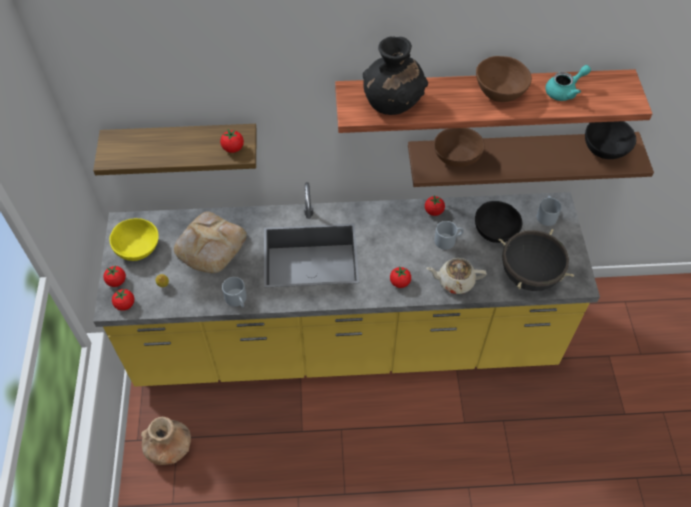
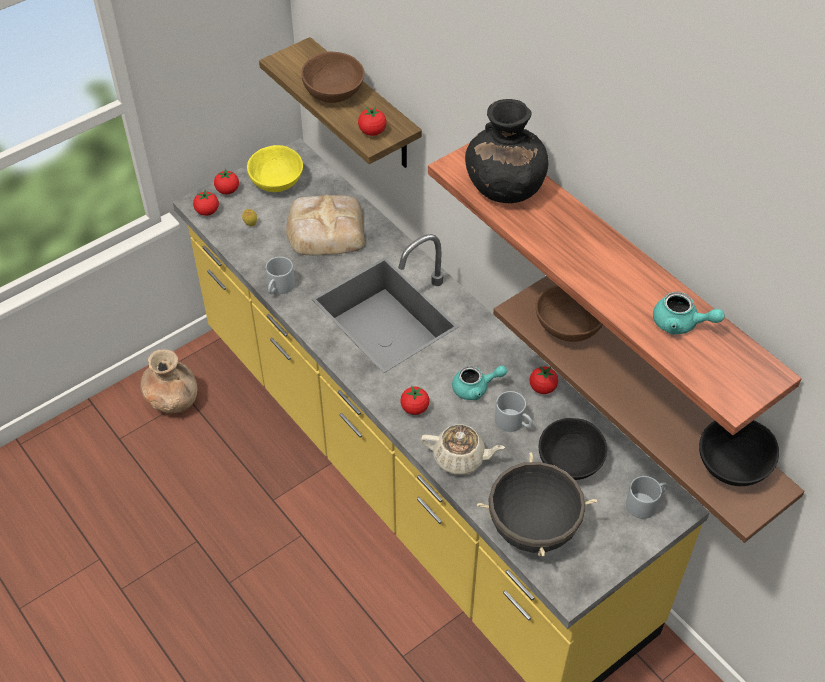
camera: 55 degrees right, 5 degrees down
(409, 243) = (476, 388): none -> turquoise teapot
(455, 281) = (460, 458): beige teapot -> beige teapot turned 135 degrees clockwise
(499, 91) = (616, 266): brown bowl -> brown bowl (332, 92)

